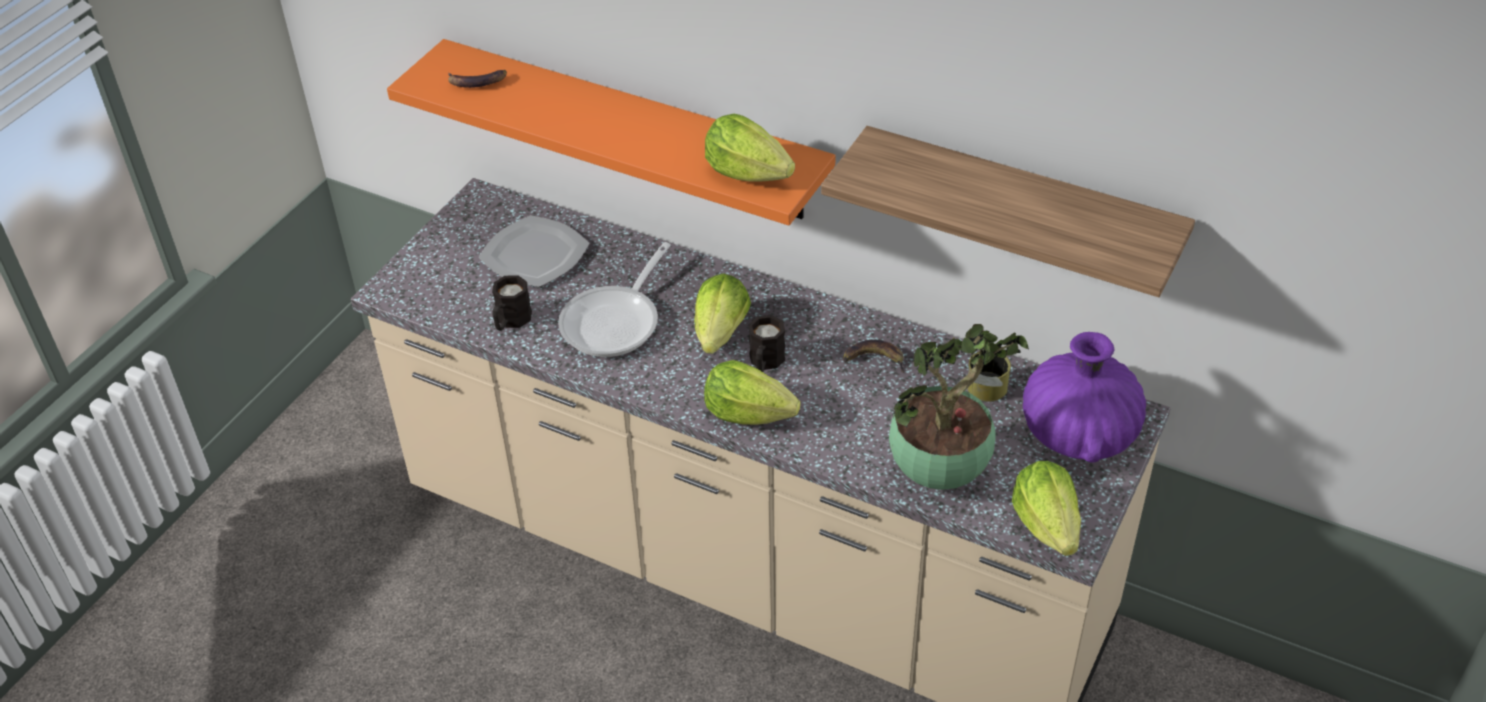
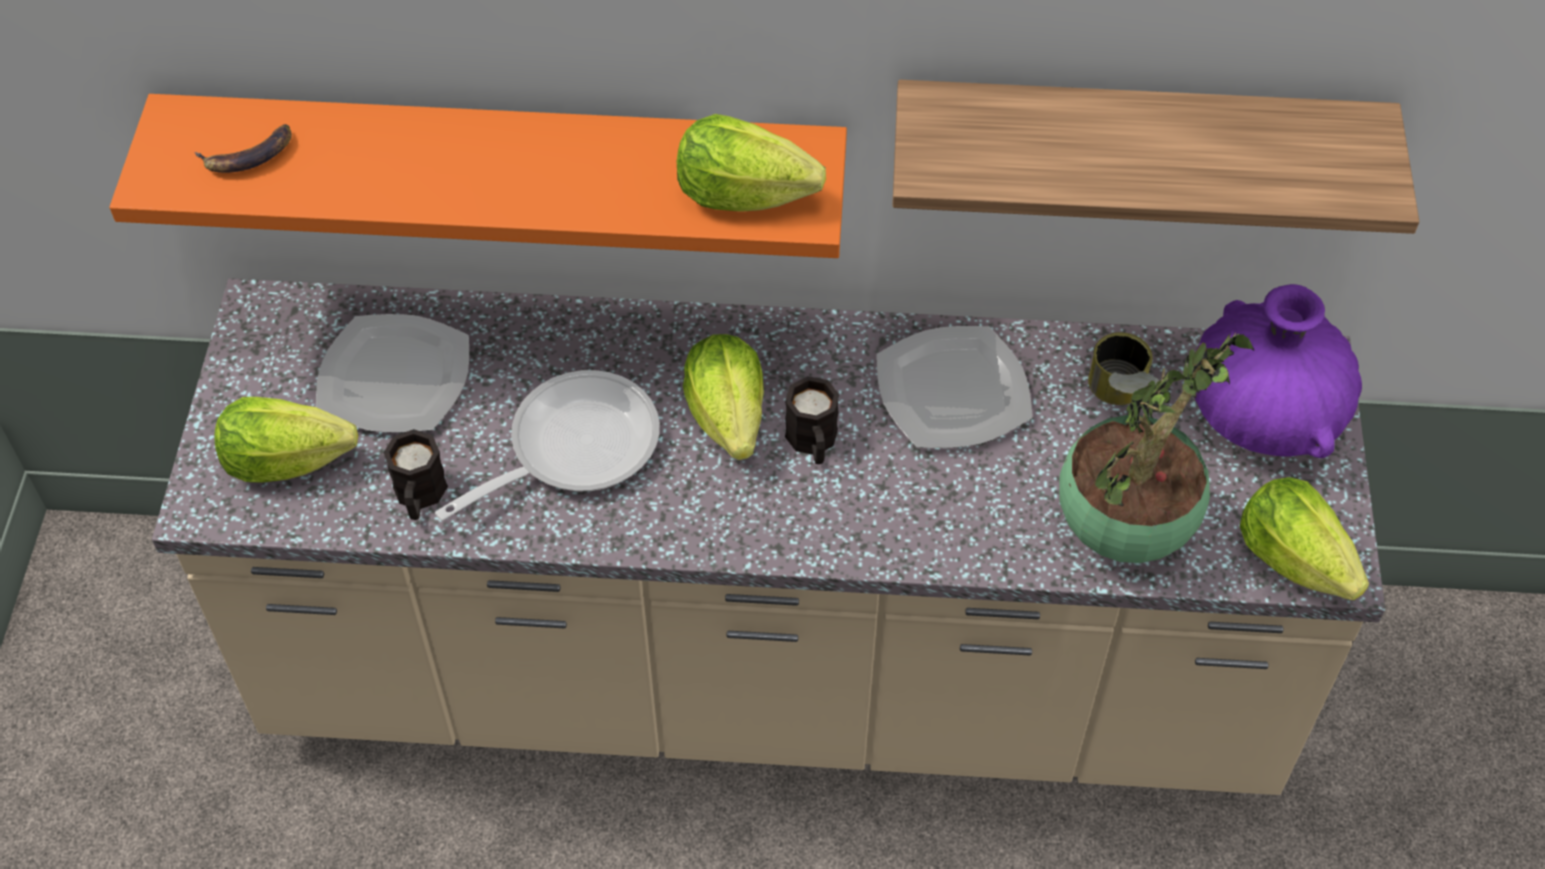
camera: 25 degrees left, 10 degrees up
(616, 322) = (572, 447): frying pan -> frying pan turned 135 degrees counterclockwise
(747, 413) = (832, 529): lettuce -> lettuce (286, 460)
(874, 359) = (953, 390): banana -> plate

